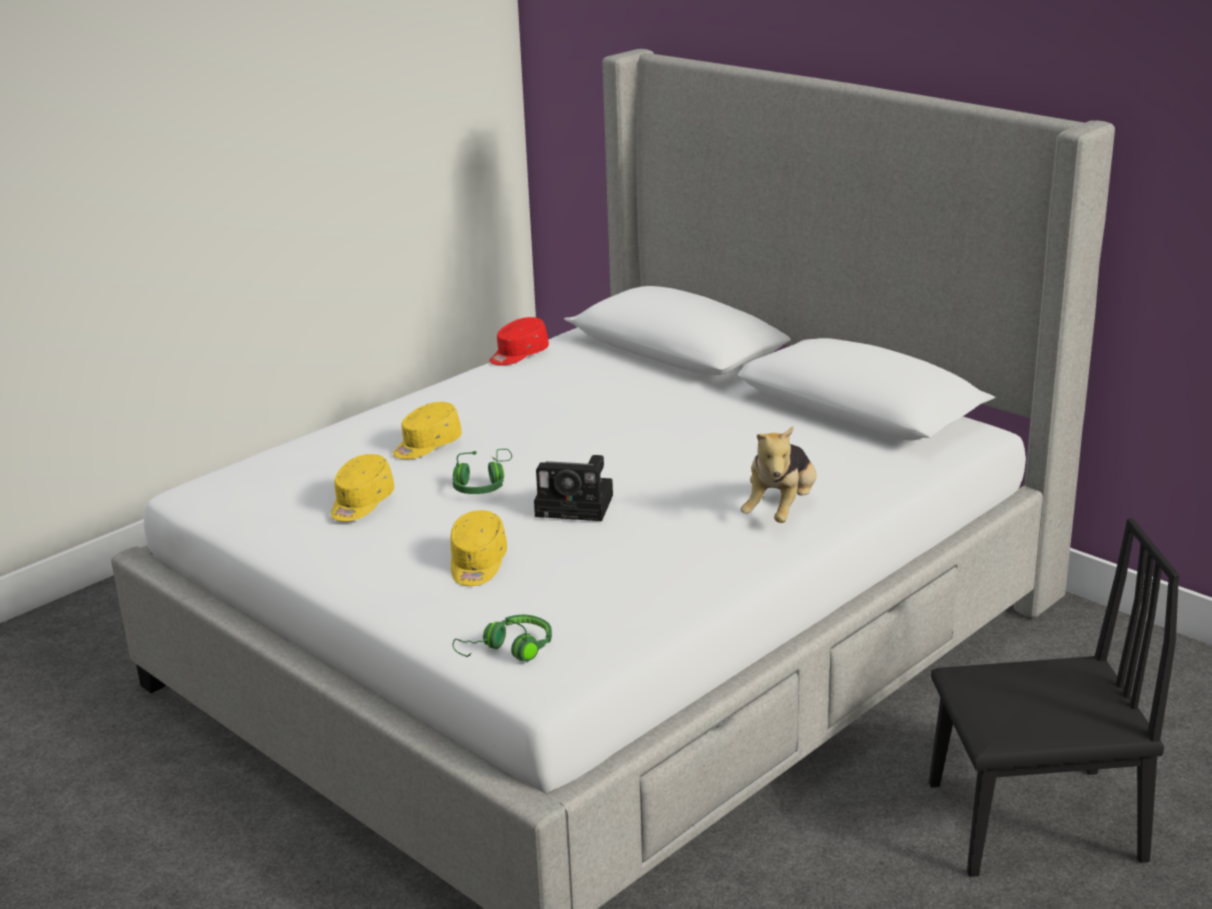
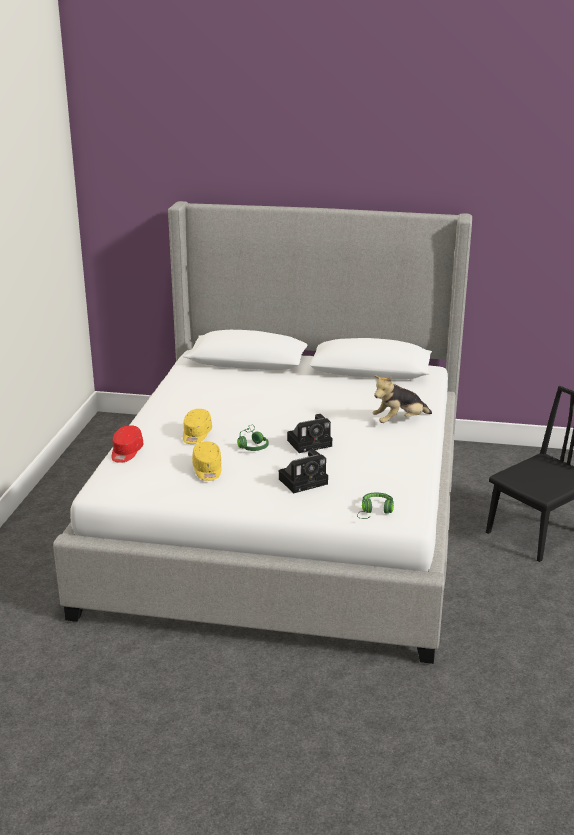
camera: 35 degrees left, 0 degrees up
(477, 564) = (304, 481): yellow cap -> camera
(518, 355) = (170, 381): red cap -> red cap (126, 452)
(781, 510) = (399, 421): plush toy -> plush toy turned 75 degrees clockwise

